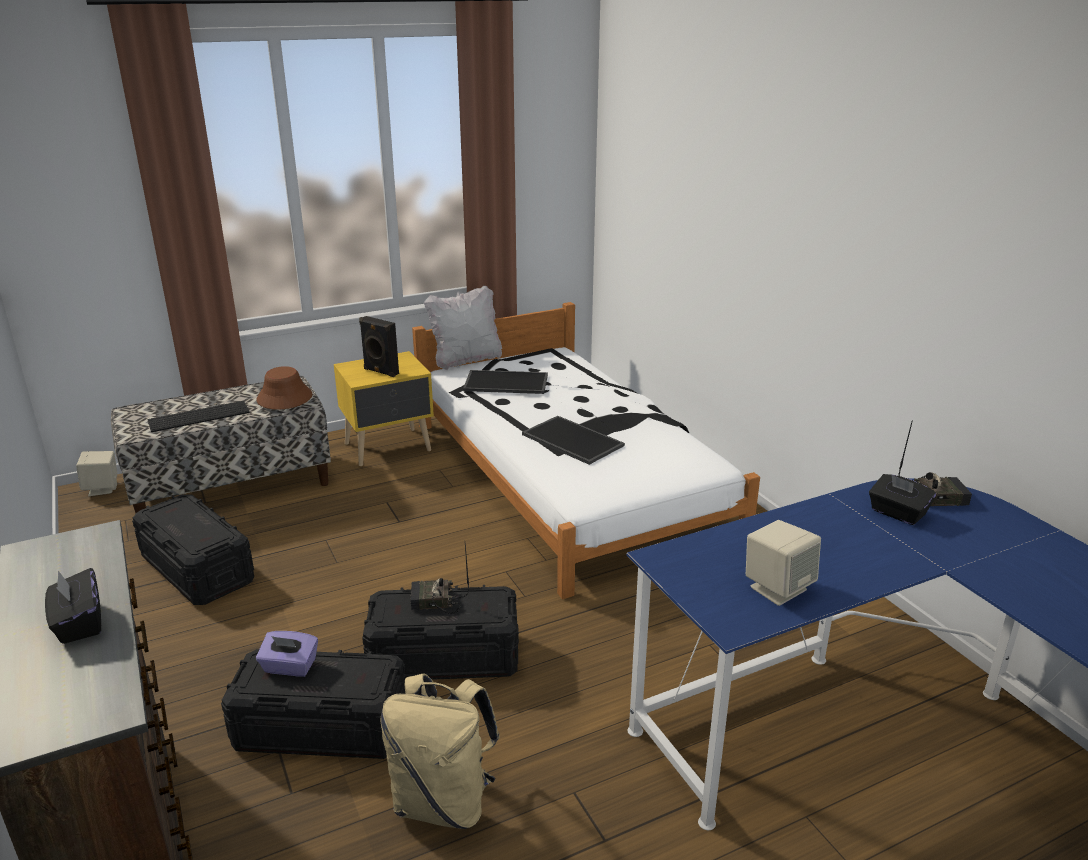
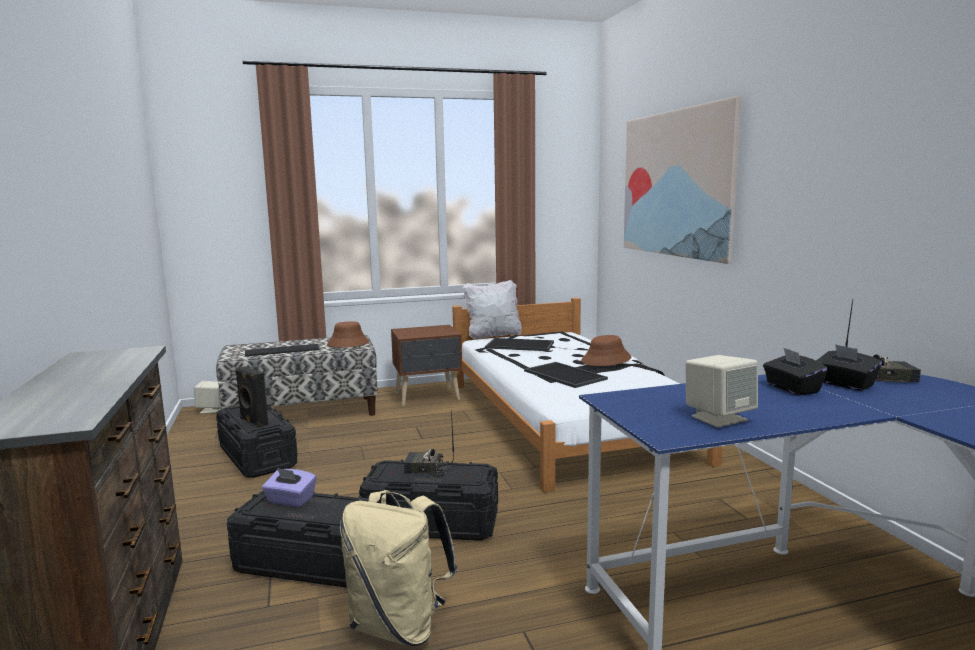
camera: 10 degrees right, 15 degrees down
(79, 623) = (89, 383): black tissue box -> black tissue box (792, 389)
(380, 372) = (423, 333): black speaker -> black speaker (253, 422)
(389, 447) = (428, 397): yellow nightstand -> brown nightstand
(617, 408) = (606, 360): none -> brown hat
(705, 184) = (676, 183): none -> picture

